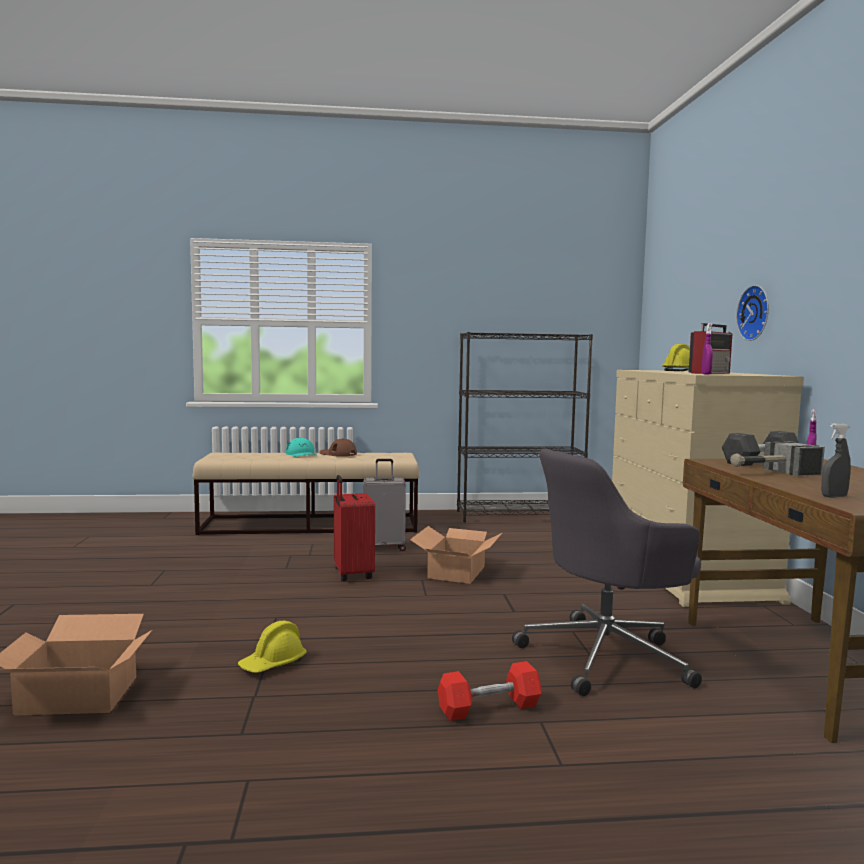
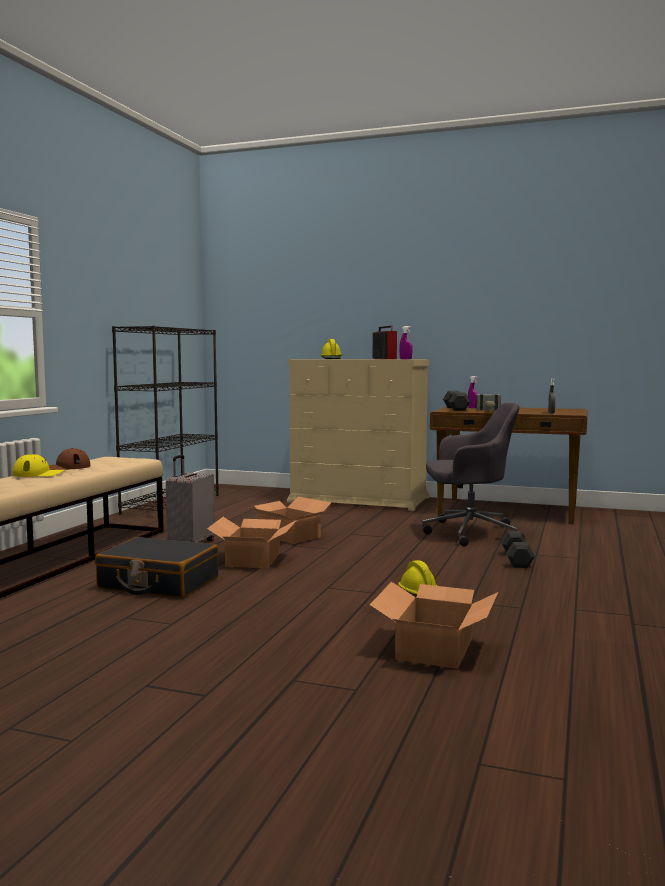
camera: 65 degrees left, 0 degrees up
(255, 561) = (158, 583): none -> black suitcase
(302, 454) = (39, 474): turquoise cap -> yellow cap
(352, 574) = (252, 560): red suitcase -> cardboard box
(489, 708) = (516, 559): red dumbbell -> grey dumbbell
(607, 656) = (468, 533): grey office chair -> grey office chair turned 90 degrees counterclockwise
(756, 313) = (372, 319): wall clock -> none

